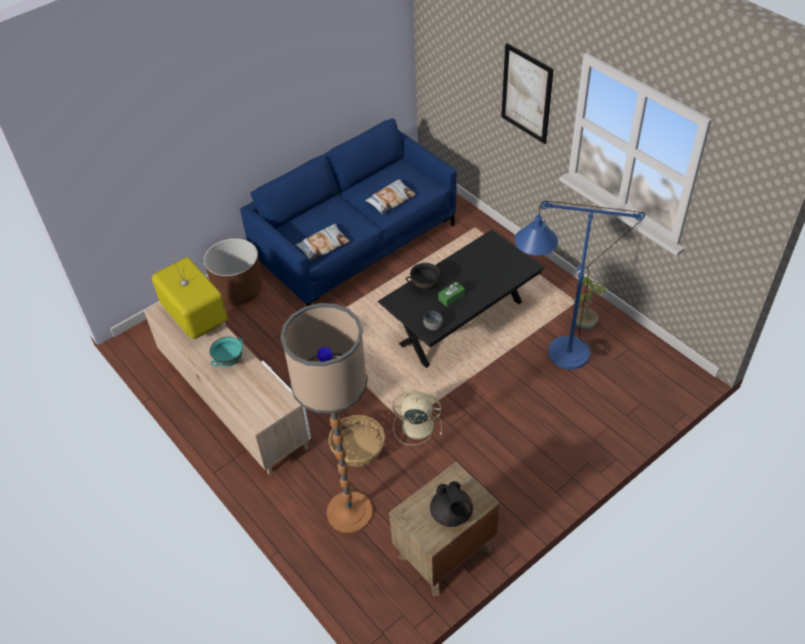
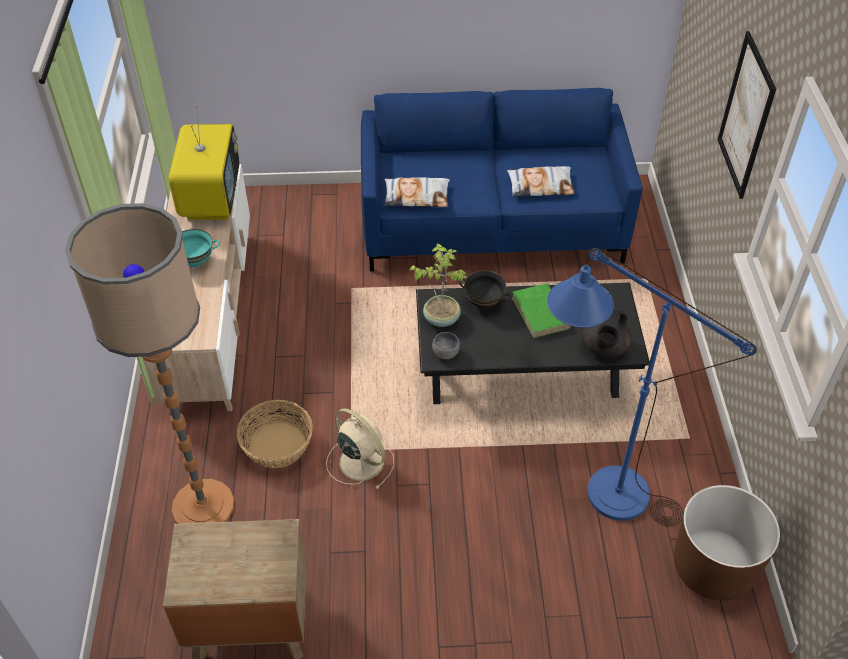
camera: 35 degrees right, 0 degrees up
(239, 290) = (326, 207): brown planter -> brown planter (713, 567)
(451, 297) = (500, 333): green tissue box -> none
(451, 515) = (231, 575): black teapot -> black teapot (604, 349)
(462, 273) = (541, 313): none -> green book
(583, 323) = (672, 469): potted plant -> potted plant (441, 318)

